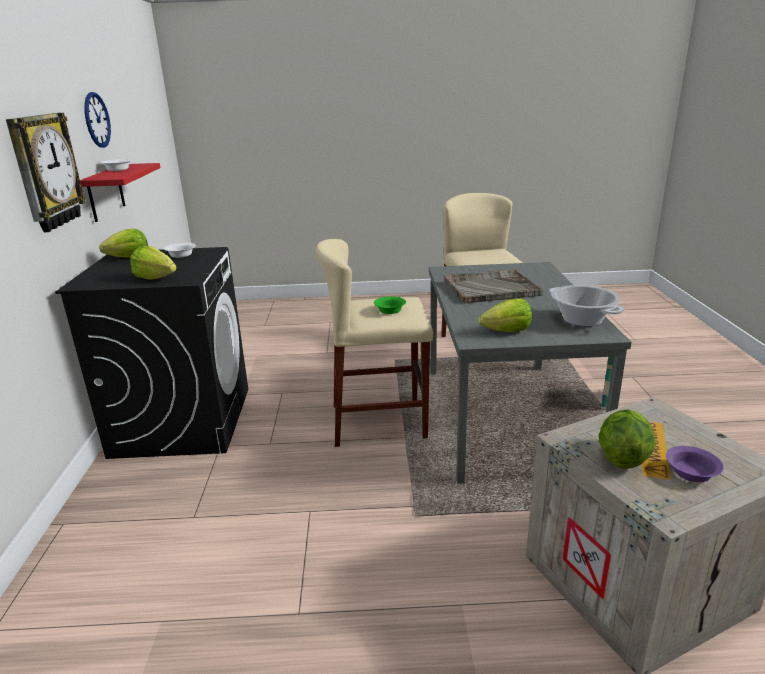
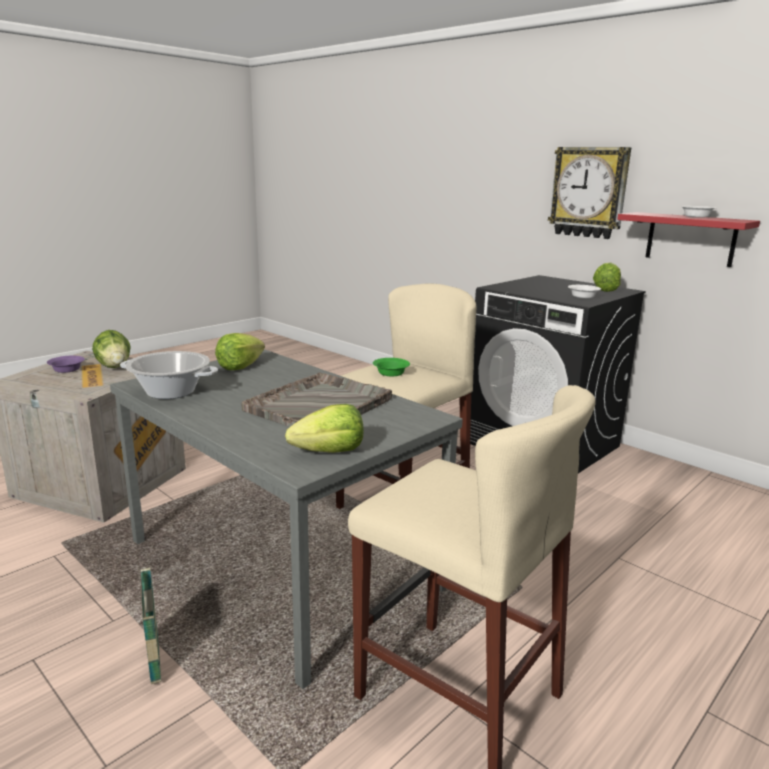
camera: 135 degrees right, 5 degrees down
(97, 120) = (724, 161): wall clock -> none
(155, 278) = (521, 285): lettuce -> lettuce (330, 452)

